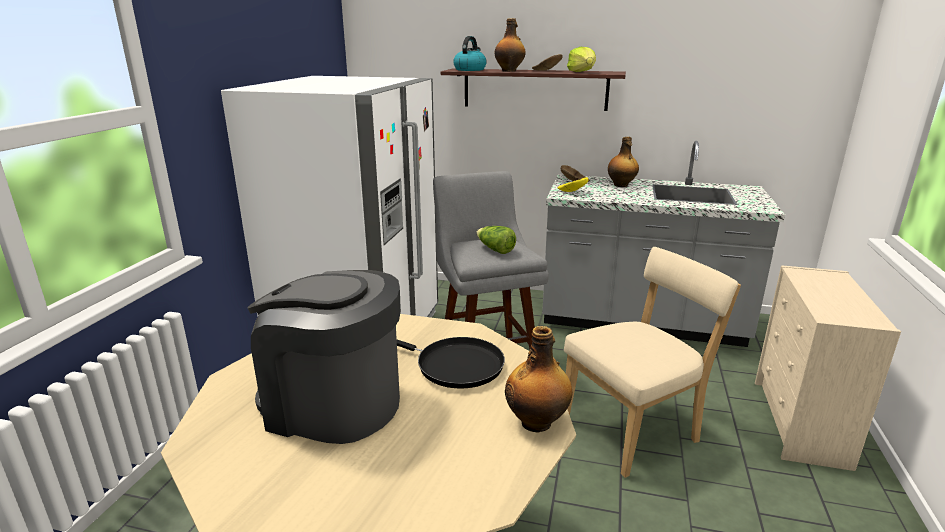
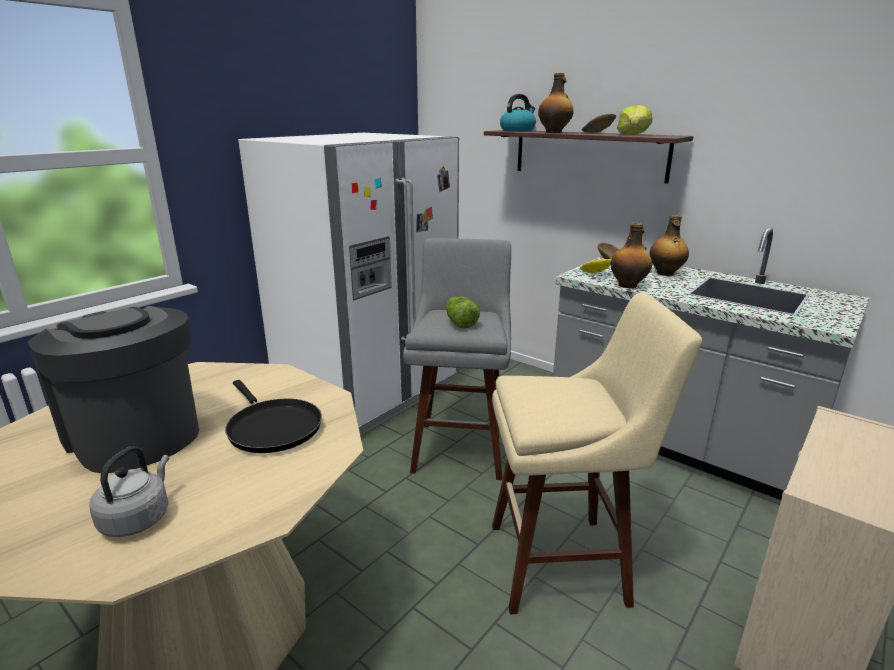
camera: 25 degrees right, 0 degrees up
(443, 463) = (138, 518): none -> grey kettle
(537, 422) = (268, 507): bottle -> bottle (628, 285)
(634, 430) = (565, 562): beige chair -> beige stool

